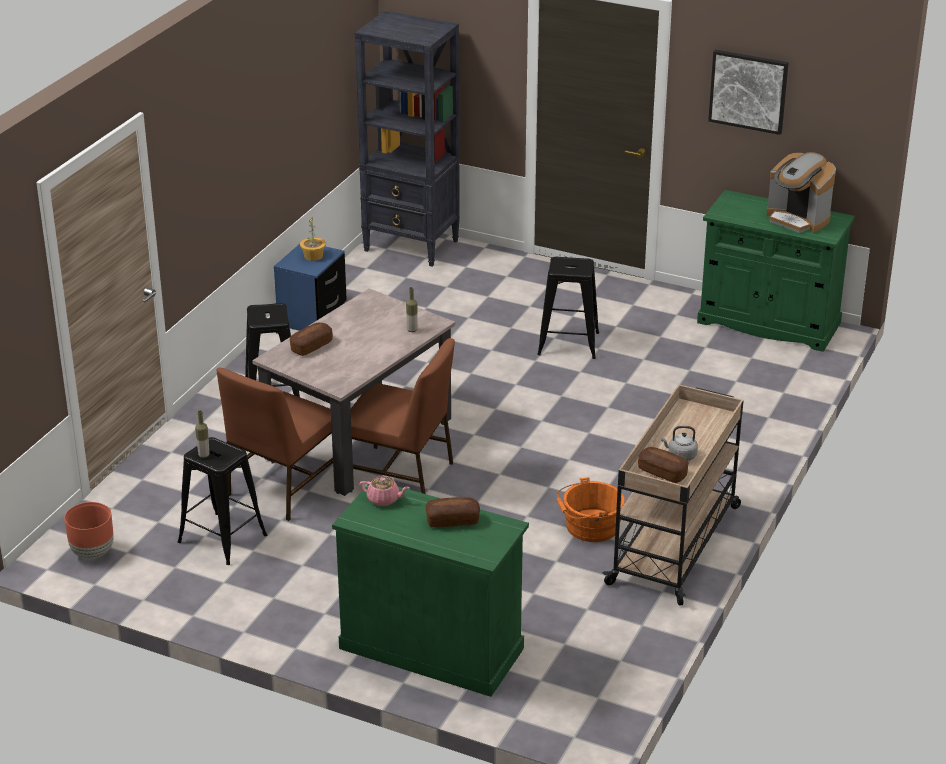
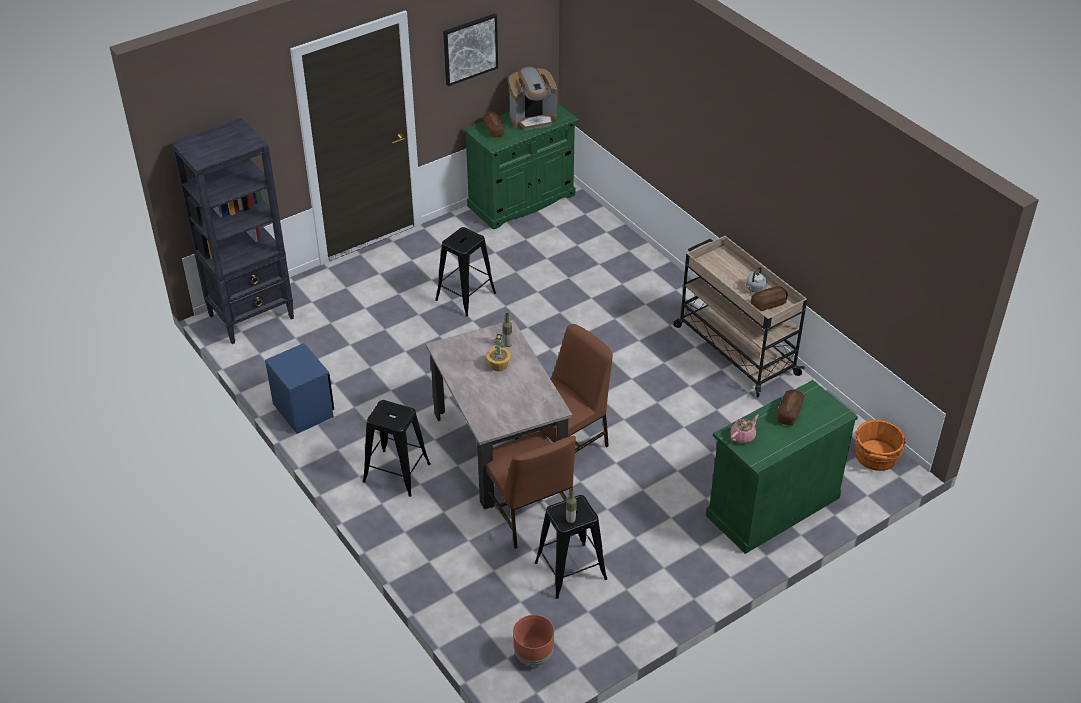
camera: 60 degrees left, 10 degrees up
(311, 346) = (486, 403): bread -> bread (494, 130)
(314, 256) = (296, 362): potted plant -> potted plant (499, 365)
(589, 527) = (690, 379): orange bucket -> orange bucket (876, 457)

